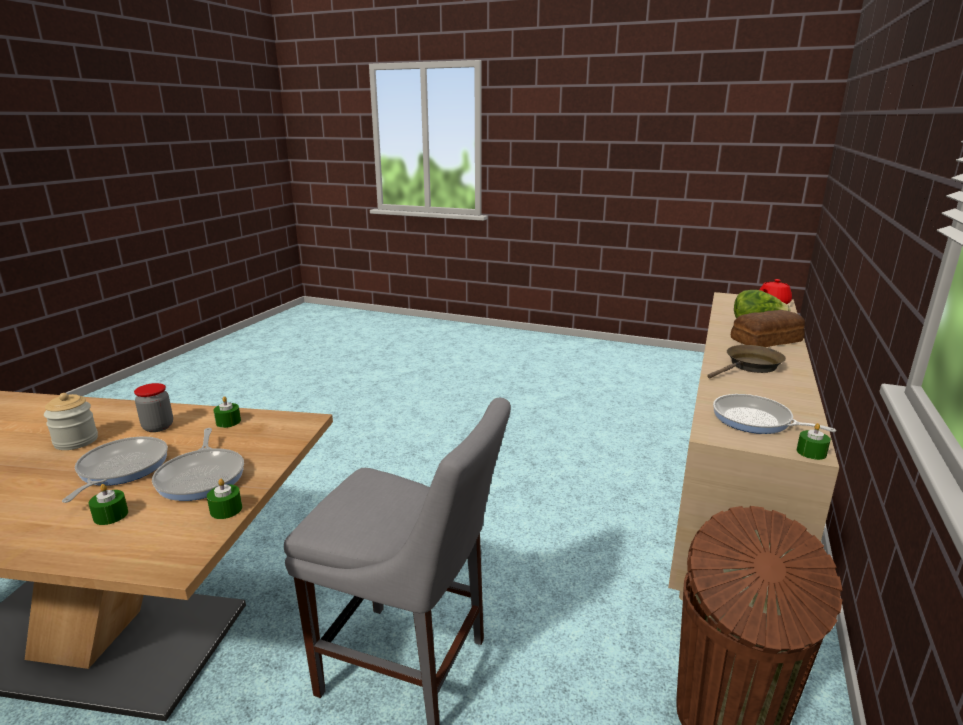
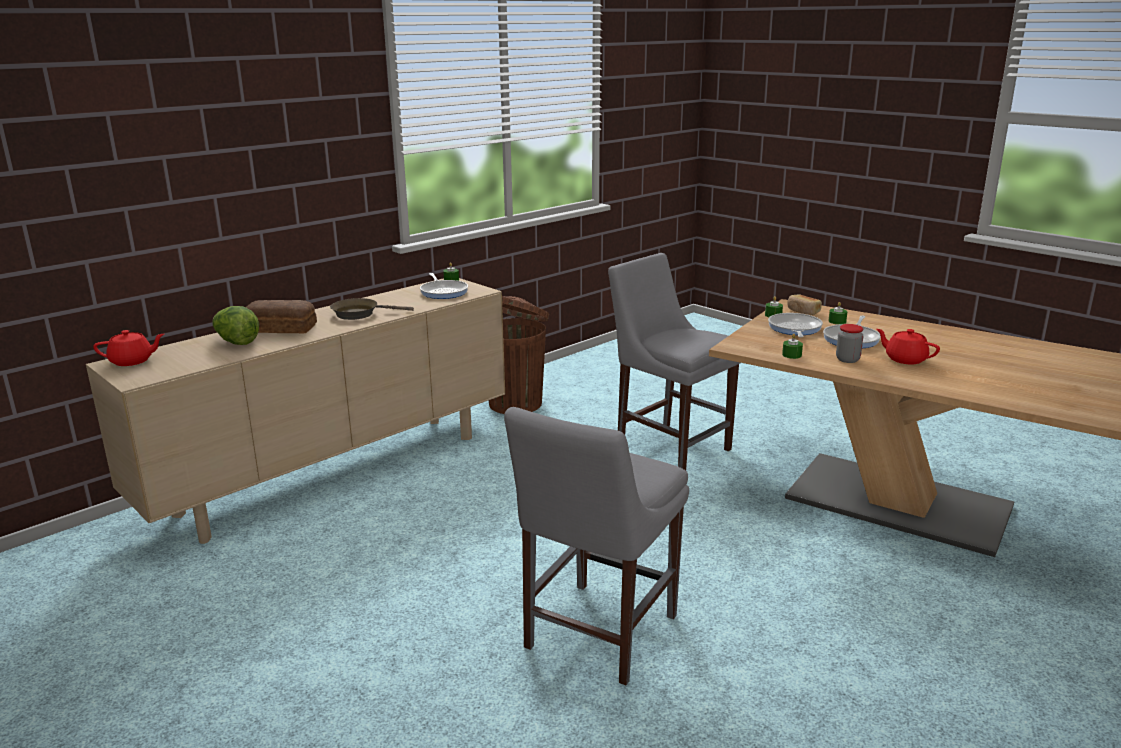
camera: 155 degrees left, 0 degrees up
(76, 441) = (905, 359): jar -> red teapot
(160, 538) = (803, 311): none -> bread
(398, 441) = (596, 635): none -> grey chair

